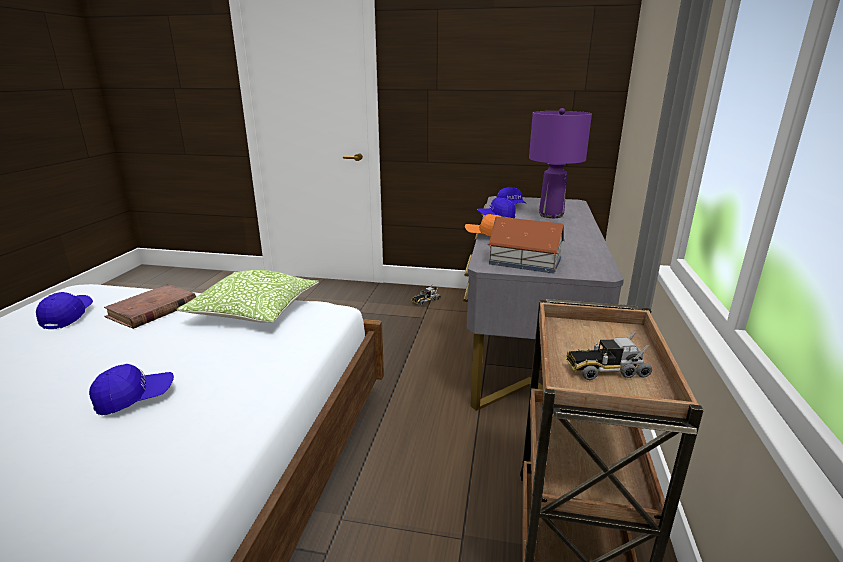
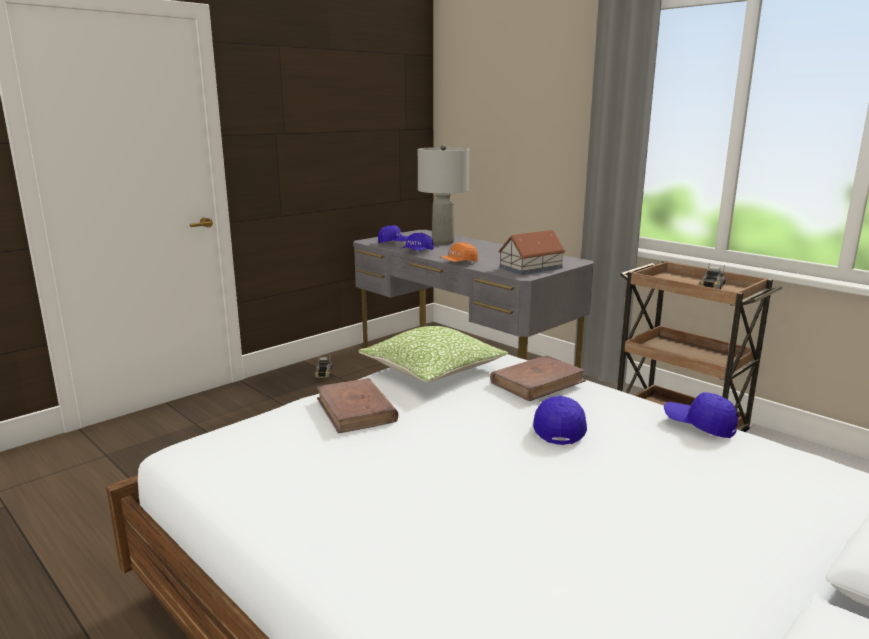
camera: 55 degrees left, 5 degrees down
(68, 317) = (299, 454): blue cap -> blue cap (699, 425)
(245, 358) = (538, 382): none -> brown book
(550, 215) = (442, 242): purple table lamp -> grey table lamp

